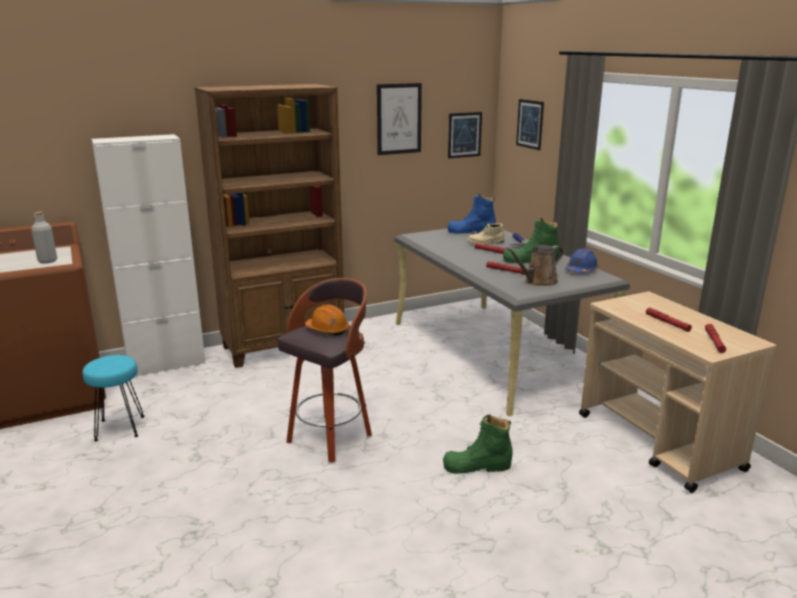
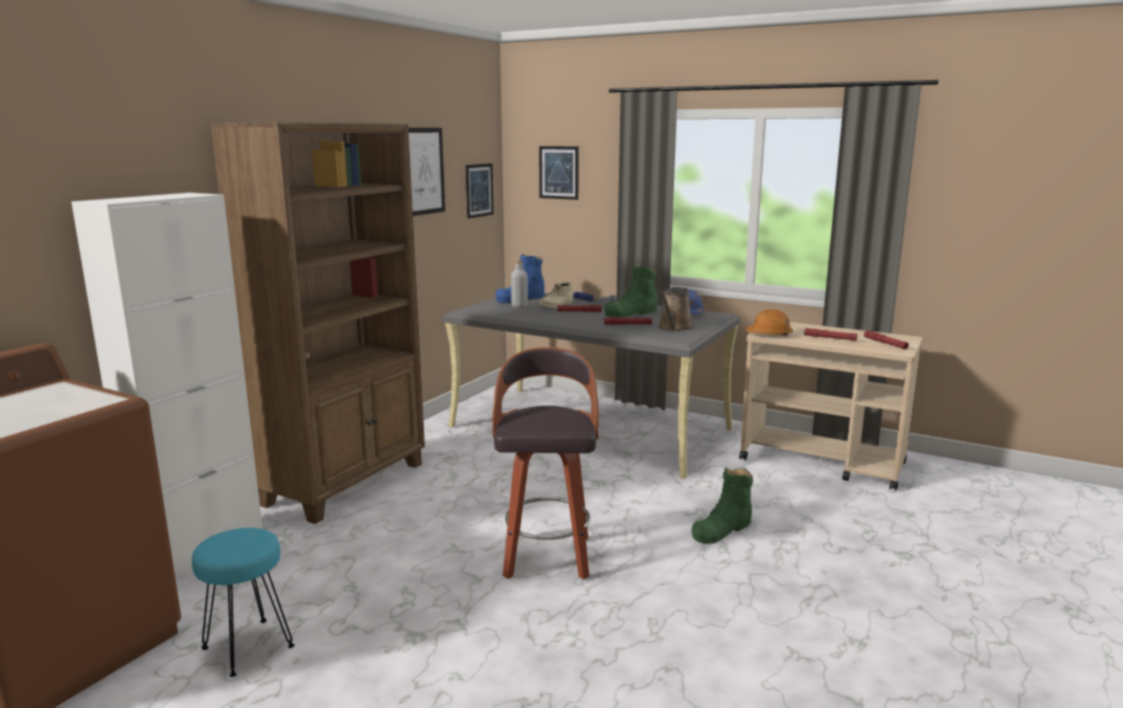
camera: 35 degrees left, 5 degrees down
(47, 261) = (73, 403): grey bottle -> grey bottle (519, 306)
(327, 330) = (544, 413): orange hard hat -> orange hard hat (769, 335)

